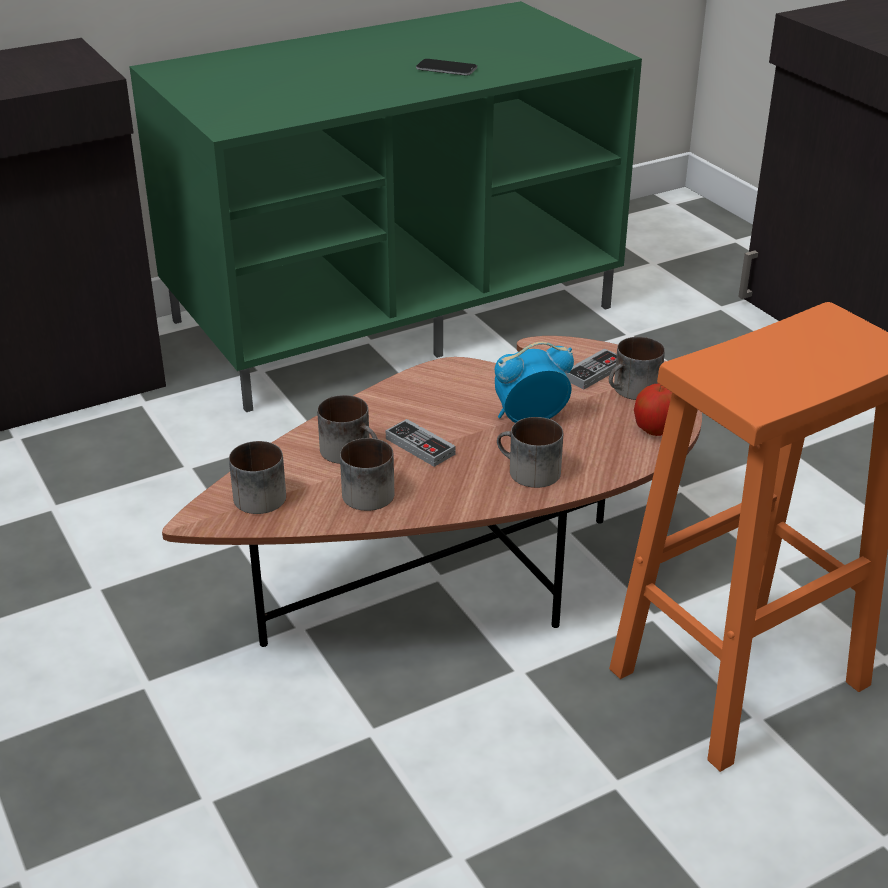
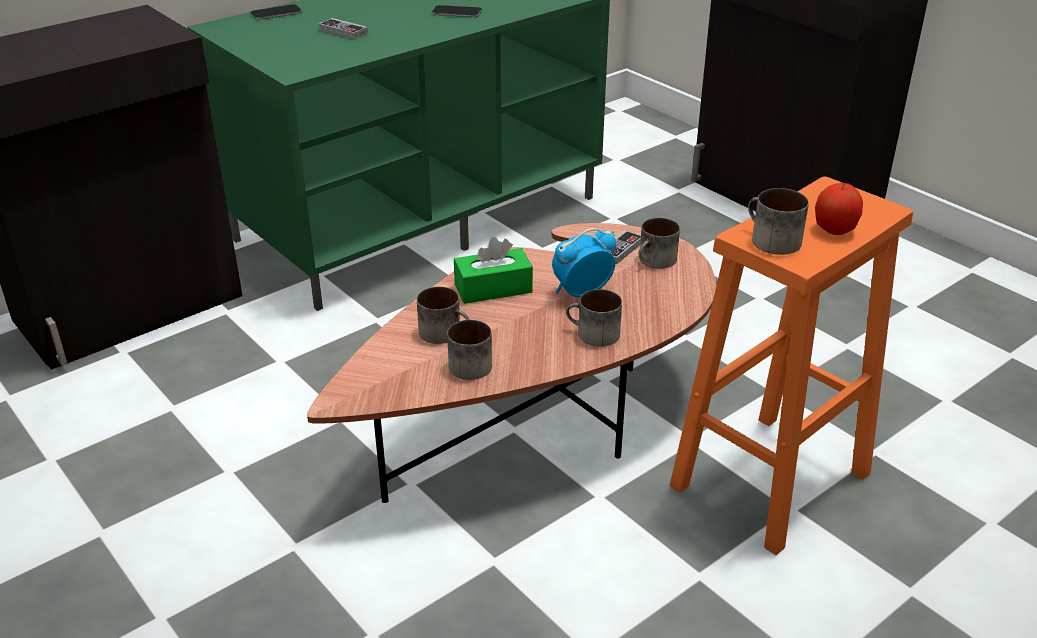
camera: 10 degrees left, 0 degrees up
(235, 57) = (276, 13): none -> phone
(255, 495) = (376, 377): mug -> mug (769, 240)
(420, 446) = (500, 323): game controller -> game controller (343, 32)
(424, 404) = (493, 288): none -> green tissue box
(655, 429) = (682, 290): apple -> apple (835, 229)

